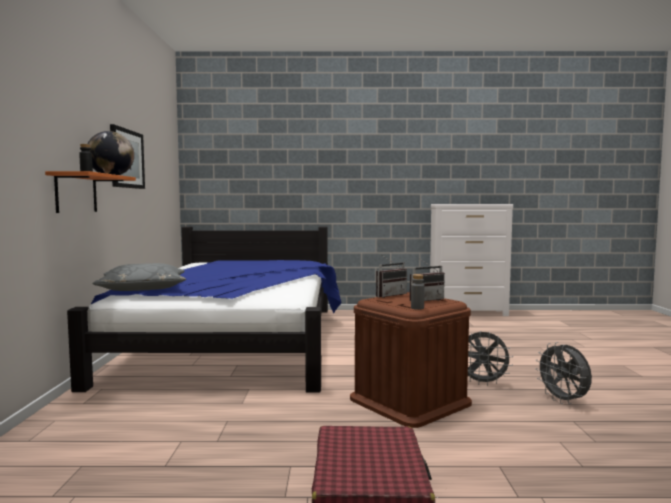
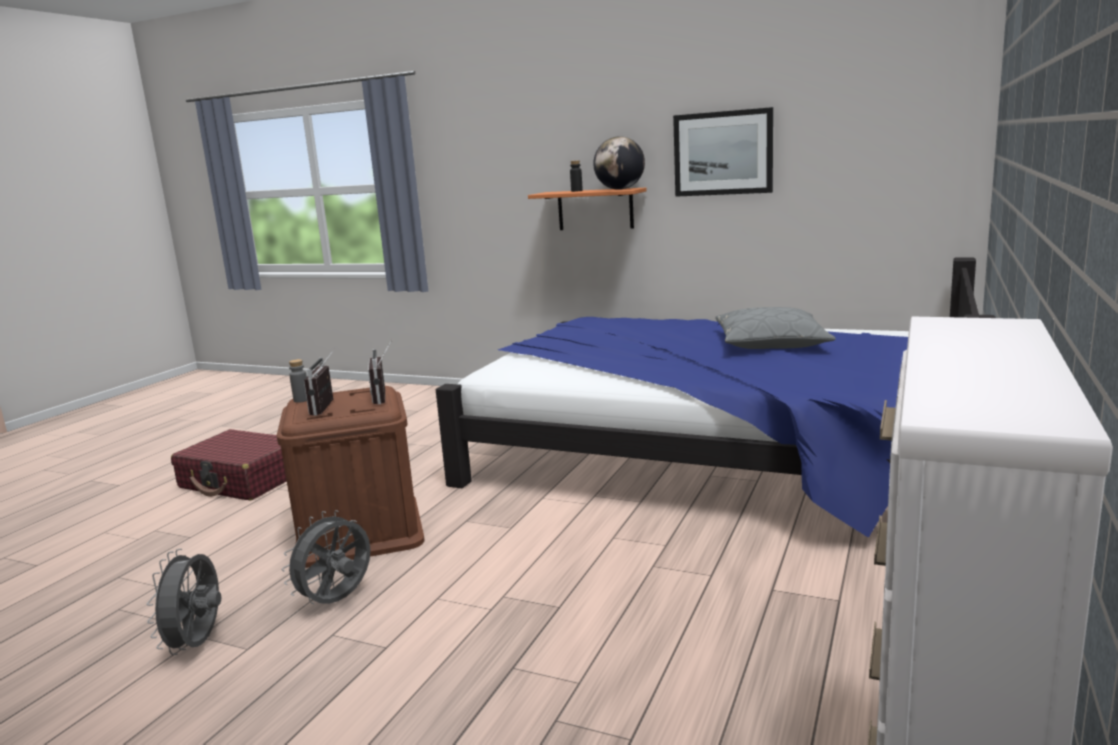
camera: 115 degrees right, 10 degrees up
(143, 288) = (600, 323): grey pillow -> grey pillow (771, 343)
(563, 401) = (198, 645): grey fan -> grey fan turned 90 degrees counterclockwise

